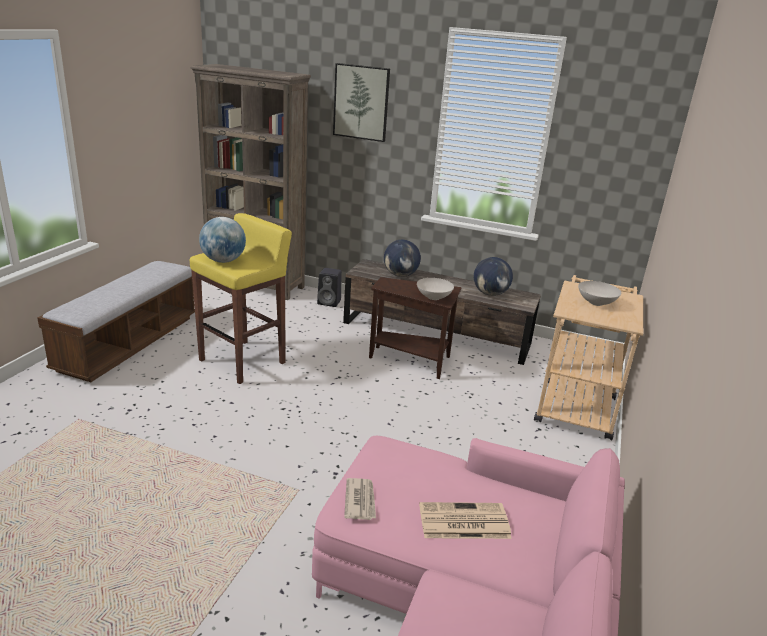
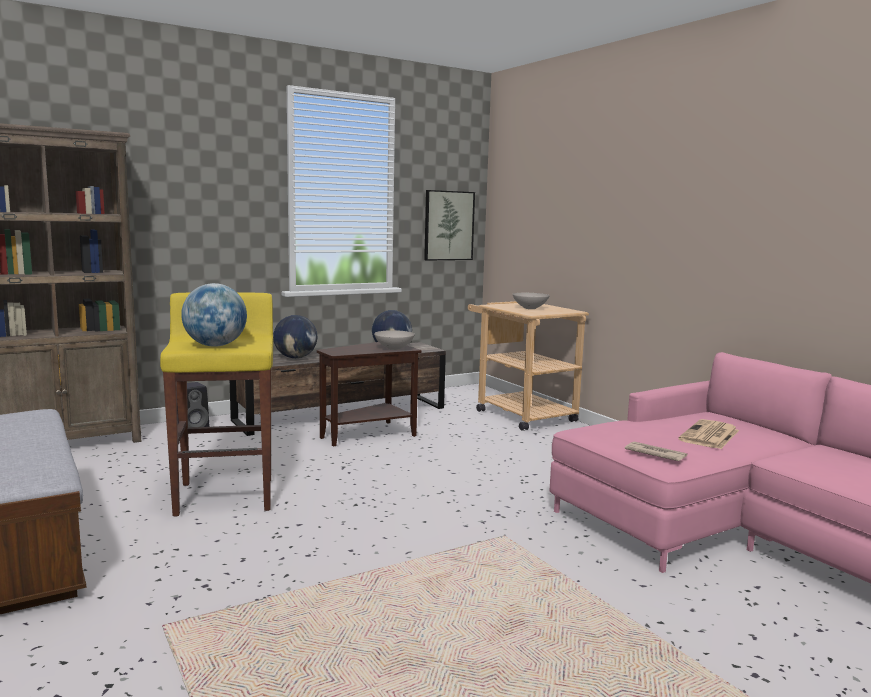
camera: 50 degrees left, 15 degrees down
(361, 102) = (192, 169): picture -> picture (448, 225)

